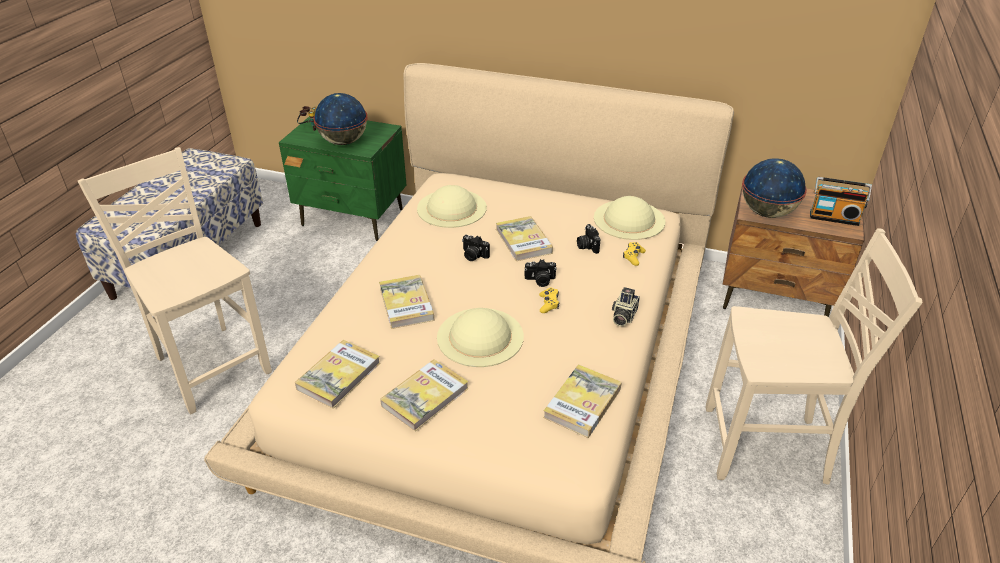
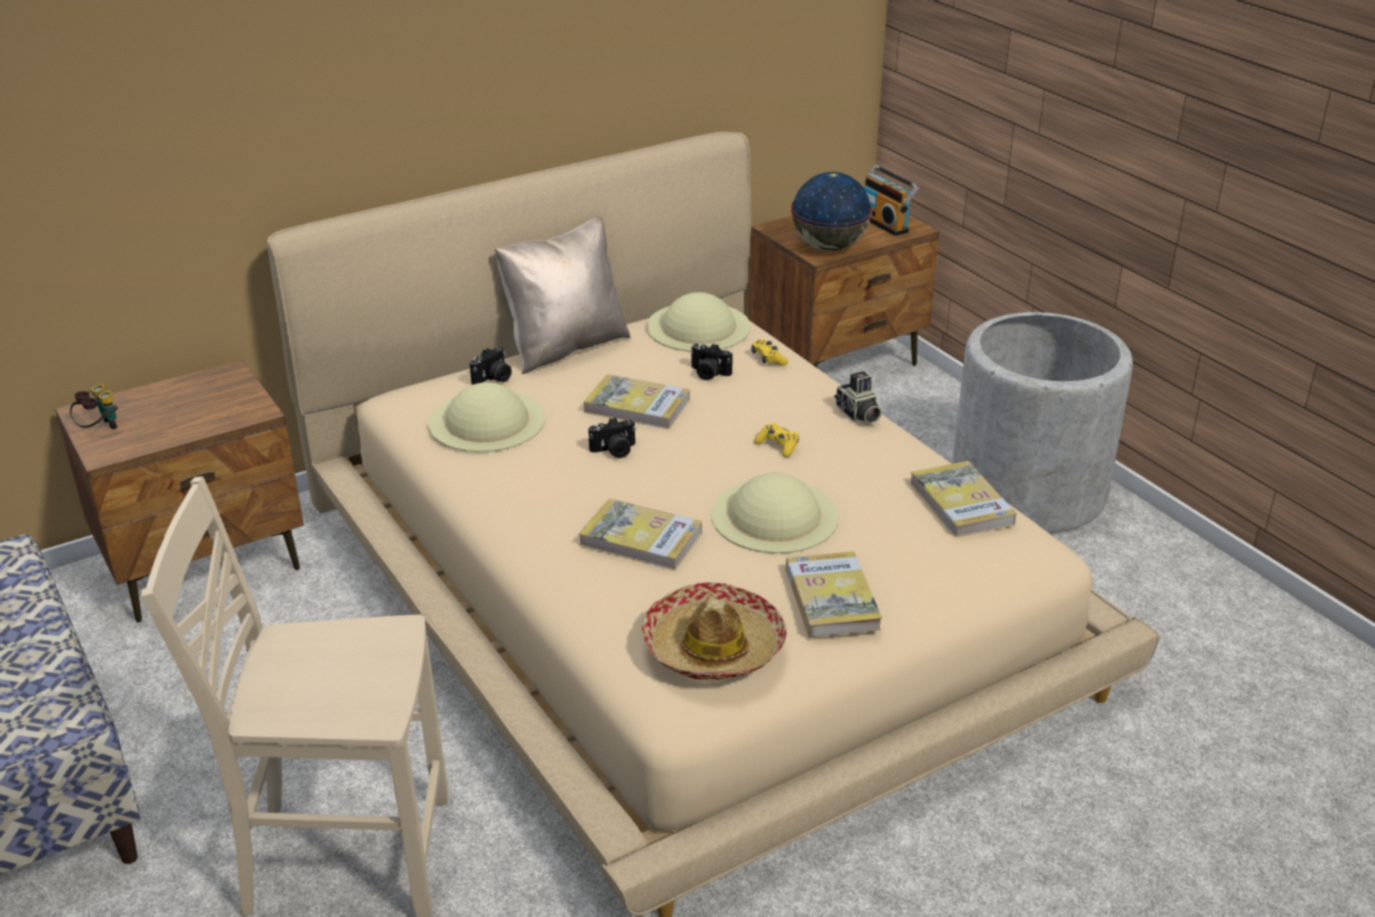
camera: 50 degrees left, 5 degrees down
(339, 376) = (714, 647): book -> hat
(344, 142) = (199, 418): globe -> none
(353, 218) = (205, 565): green nightstand -> brown nightstand
(540, 281) = (728, 431): camera -> camera (493, 378)
(549, 193) = (565, 347): none -> beige pillow
(768, 447) = (1028, 491): beige chair -> grey planter
(834, 217) = (885, 223): radio -> radio turned 90 degrees clockwise

